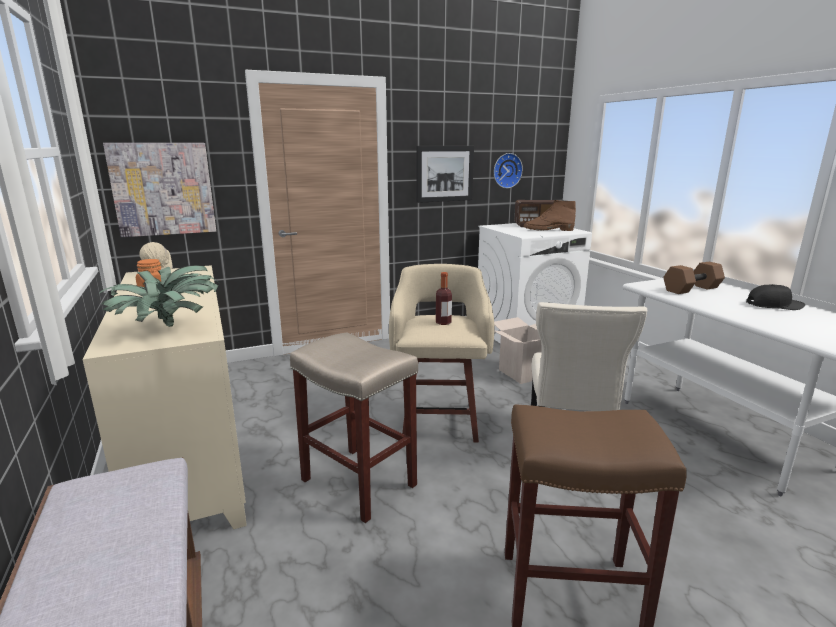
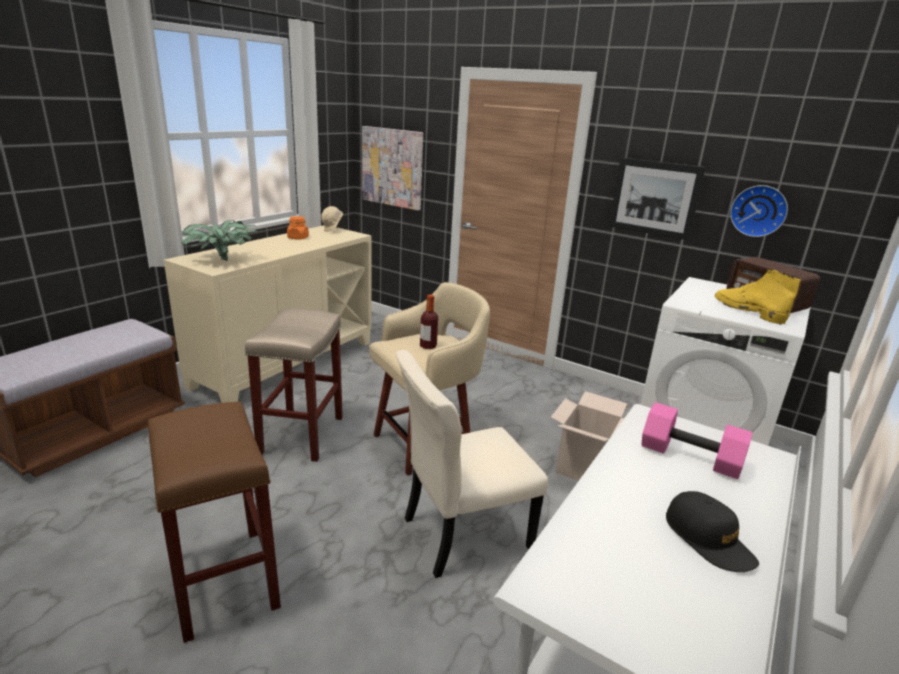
camera: 55 degrees right, 5 degrees up
(547, 230) = (747, 311): brown boot -> yellow boot
(691, 289) = (691, 456): brown dumbbell -> pink dumbbell

